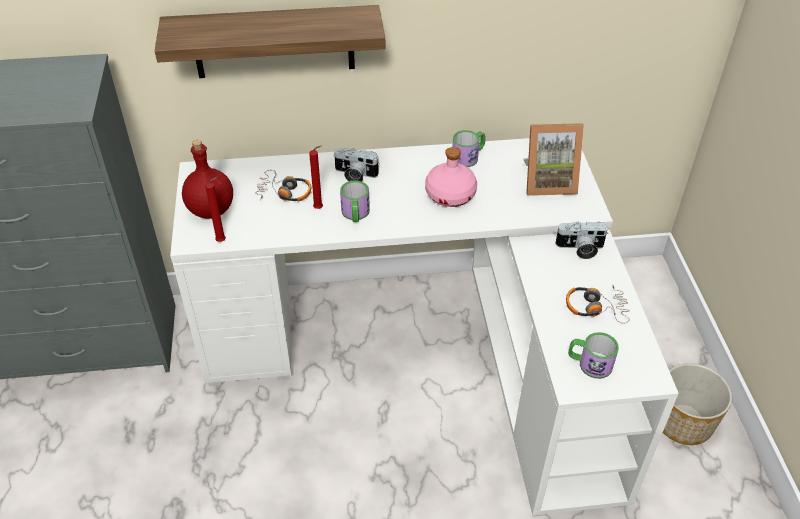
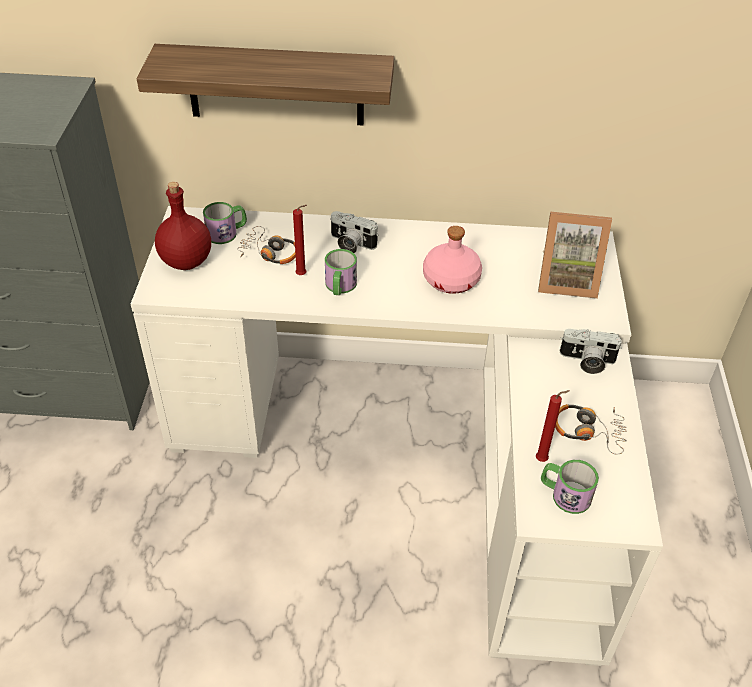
camera: 10 degrees right, 0 degrees up
(222, 241) = (189, 296): red candle -> red candle (543, 460)
(468, 157) = (483, 240): mug -> mug (227, 233)
(684, 422) = (692, 581): planter -> none

